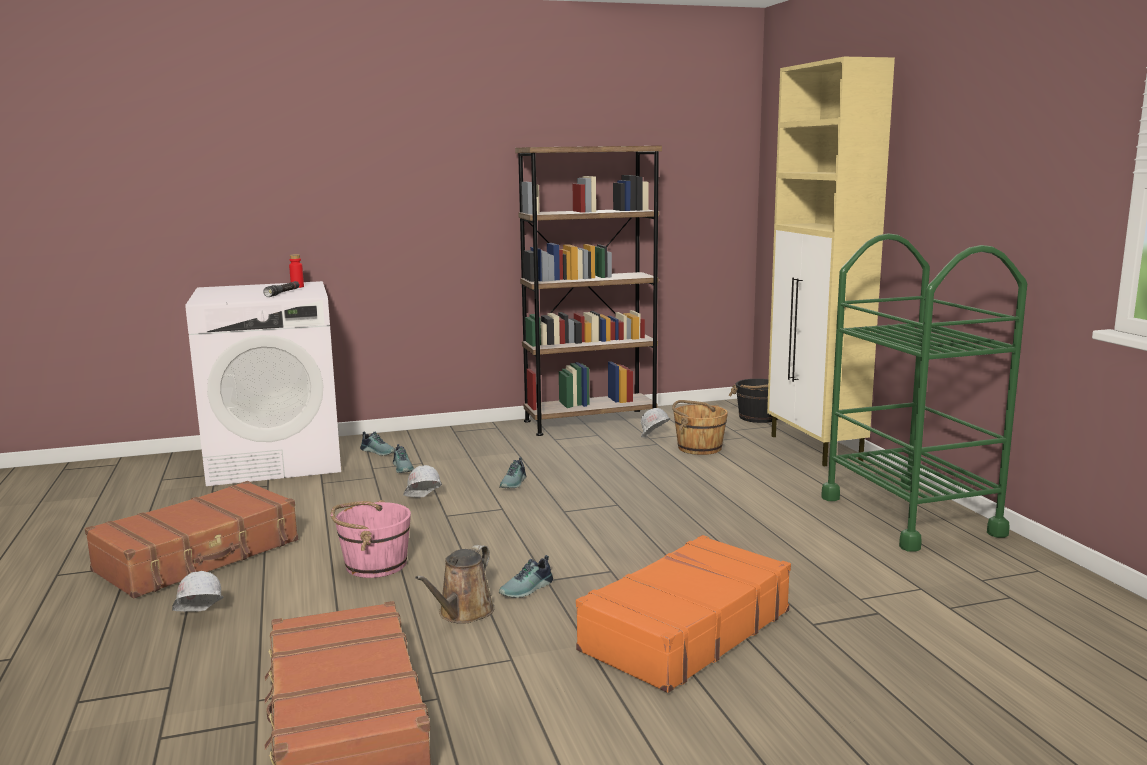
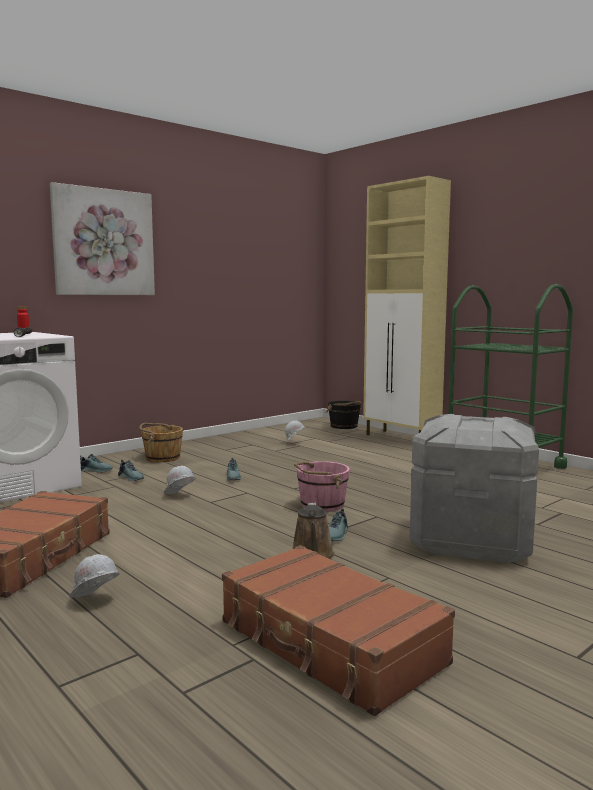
camera: 25 degrees left, 5 degrees down
(374, 565) = (198, 539): pink bucket -> pink bucket (321, 505)
(411, 168) = (104, 242): none -> picture
(590, 422) = (236, 438): brown bookcase -> none
(684, 630) = (472, 540): orange suitcase -> grey storage box
(698, 447) = (330, 445): brown bucket -> brown bucket (162, 458)

